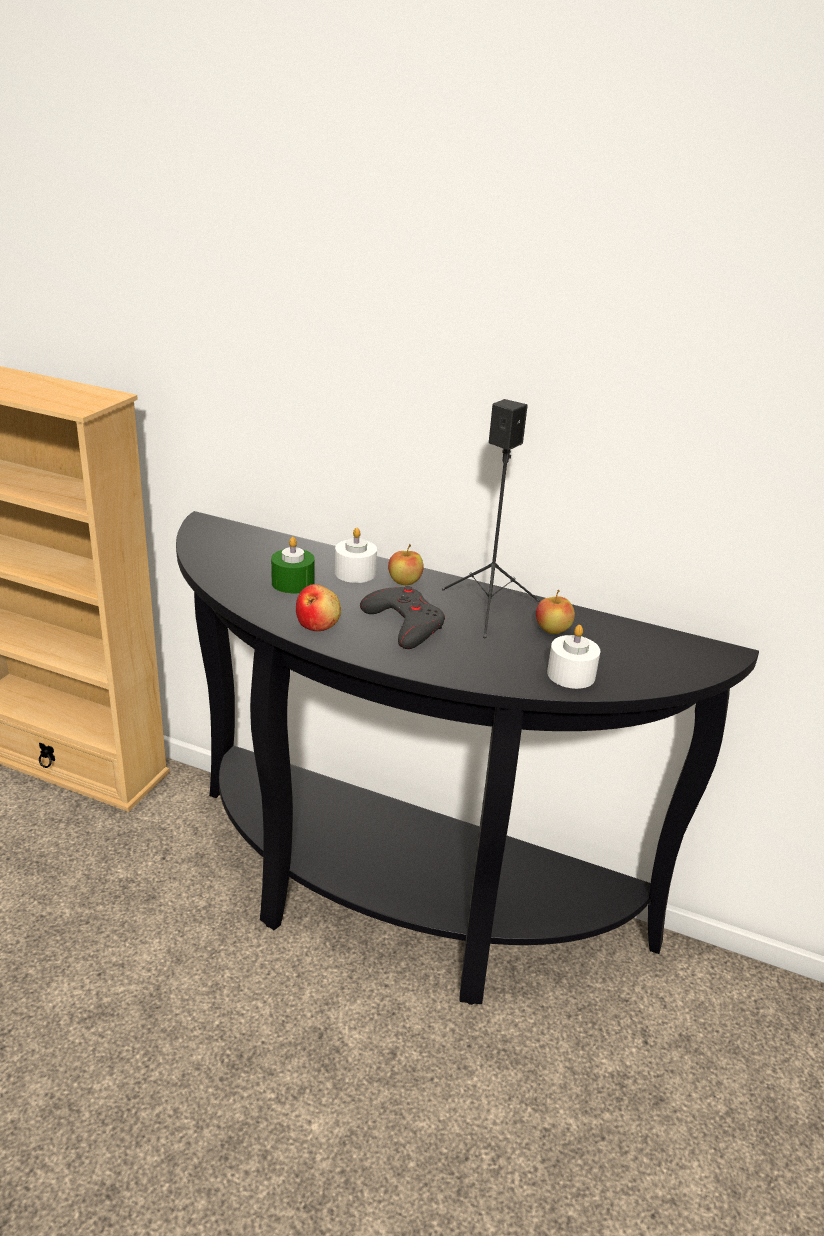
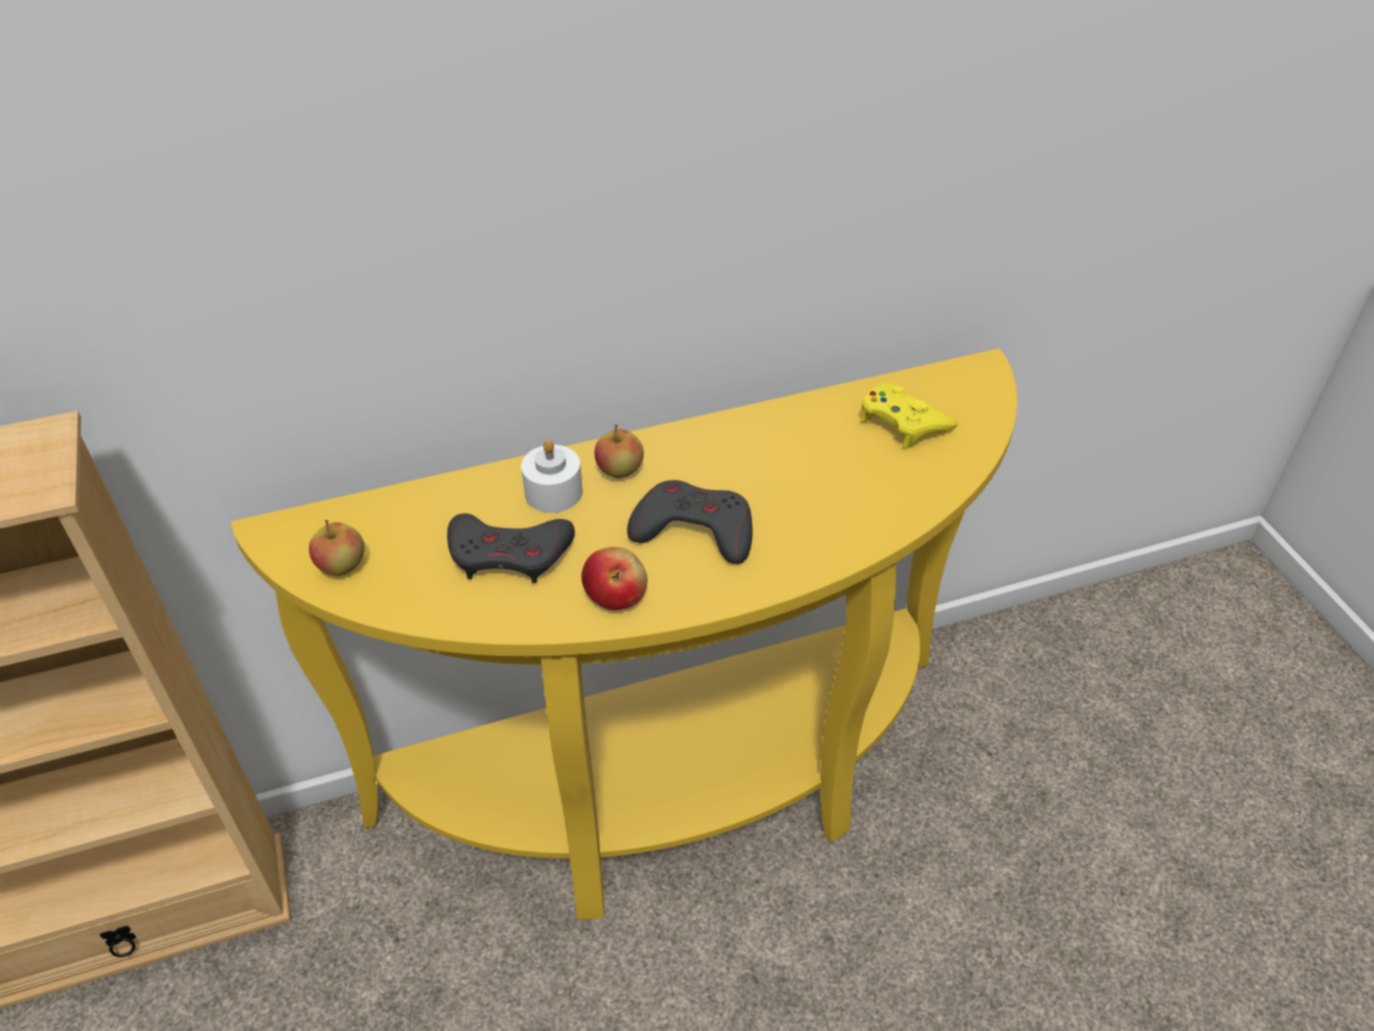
camera: 40 degrees left, 15 degrees up
(293, 583) = (509, 554): green candle -> grey game controller
(397, 904) = (681, 793): black console table -> yellow console table
(489, 608) = (740, 450): black speaker -> none
(552, 630) = (827, 440): apple -> apple (341, 566)
(571, 674) = (908, 486): white candle -> none
(620, 647) = (902, 421): none -> yellow game controller

